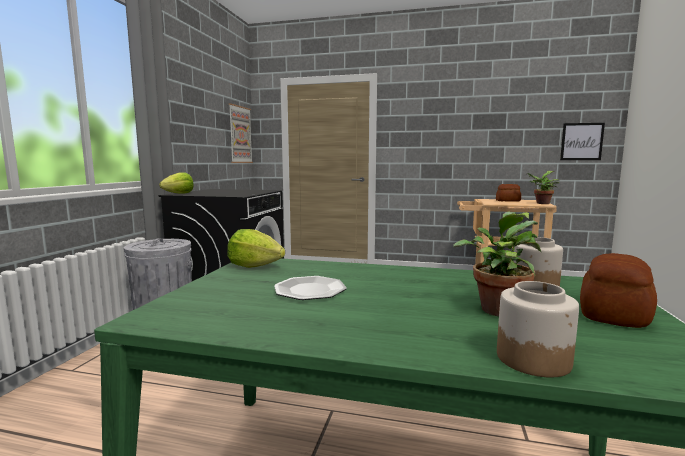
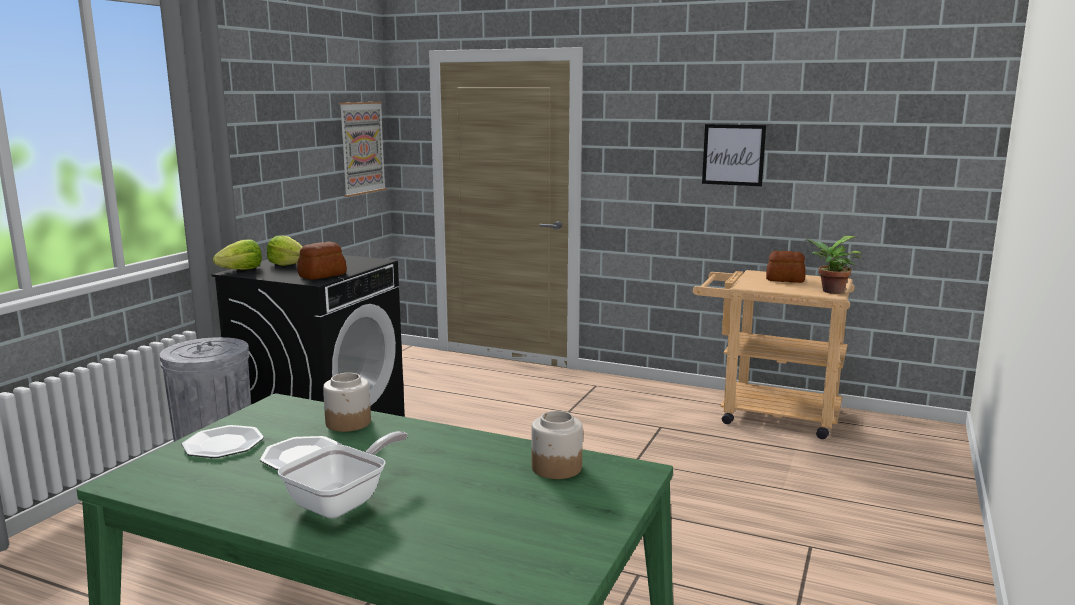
camera: 10 degrees right, 5 degrees up
(228, 286) = (223, 444): none -> plate
(254, 266) = (273, 412): lettuce -> lettuce (287, 265)
(391, 319) = (344, 501): none -> frying pan
(498, 308) = (467, 497): potted plant -> none
(533, 359) = (419, 554): jar -> jar (349, 423)
(581, 141) = (926, 180): picture -> picture (733, 154)
(612, 314) = (576, 514): bread -> bread (321, 275)

